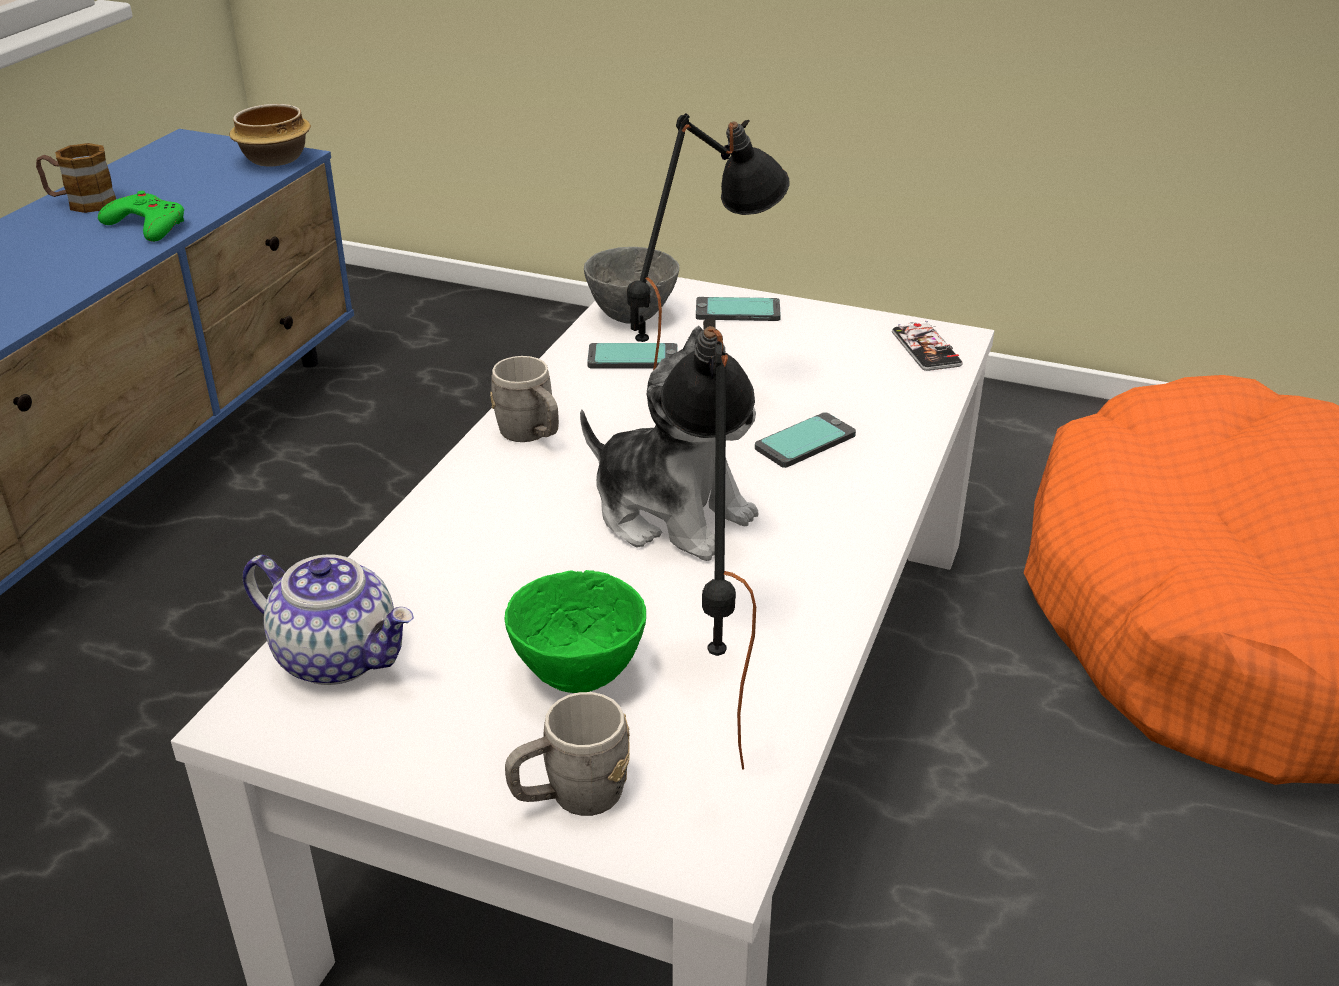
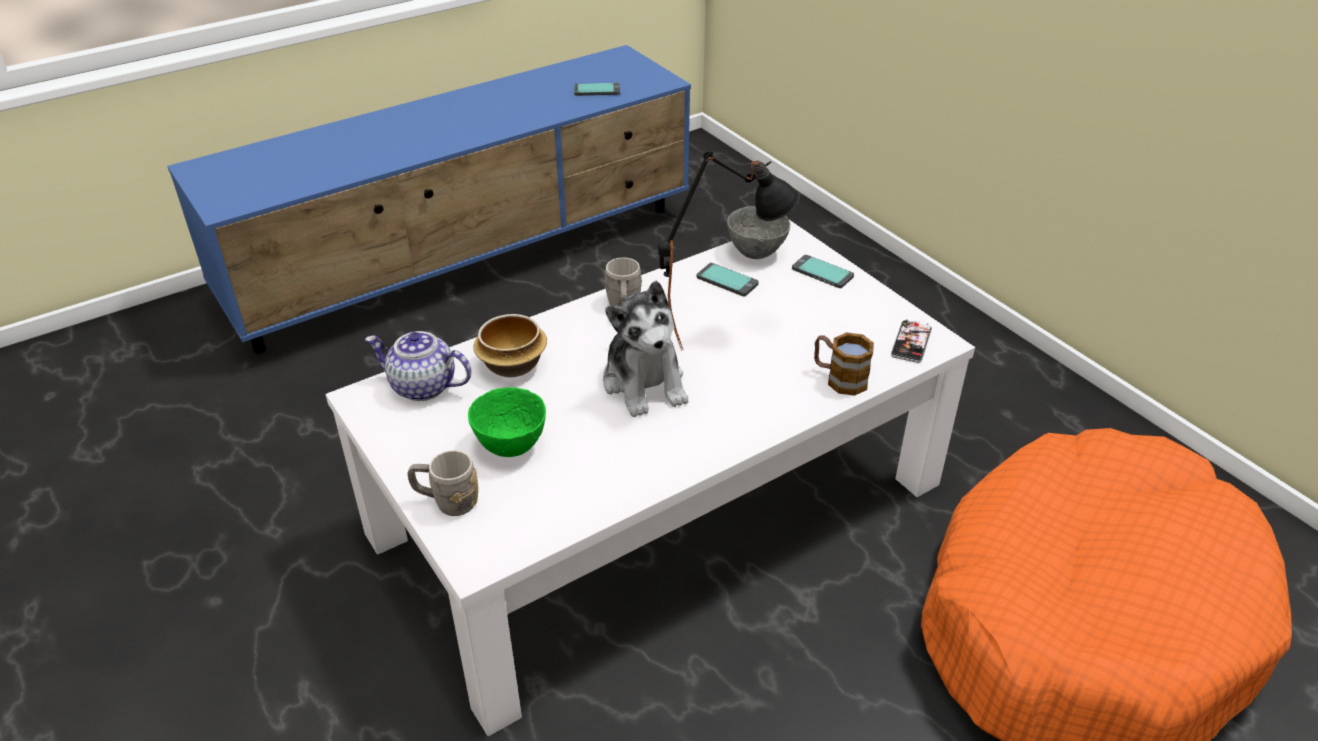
camera: 35 degrees right, 5 degrees up
(82, 203) = (533, 83): mug -> mug (839, 378)
(147, 225) = (550, 107): green game controller -> none
(276, 160) = (655, 82): bowl -> bowl (512, 366)
(339, 656) = (422, 387): teapot -> teapot turned 135 degrees clockwise
(705, 700) = (552, 487): black table lamp -> none
(804, 442) = (764, 372): phone -> phone (597, 90)

